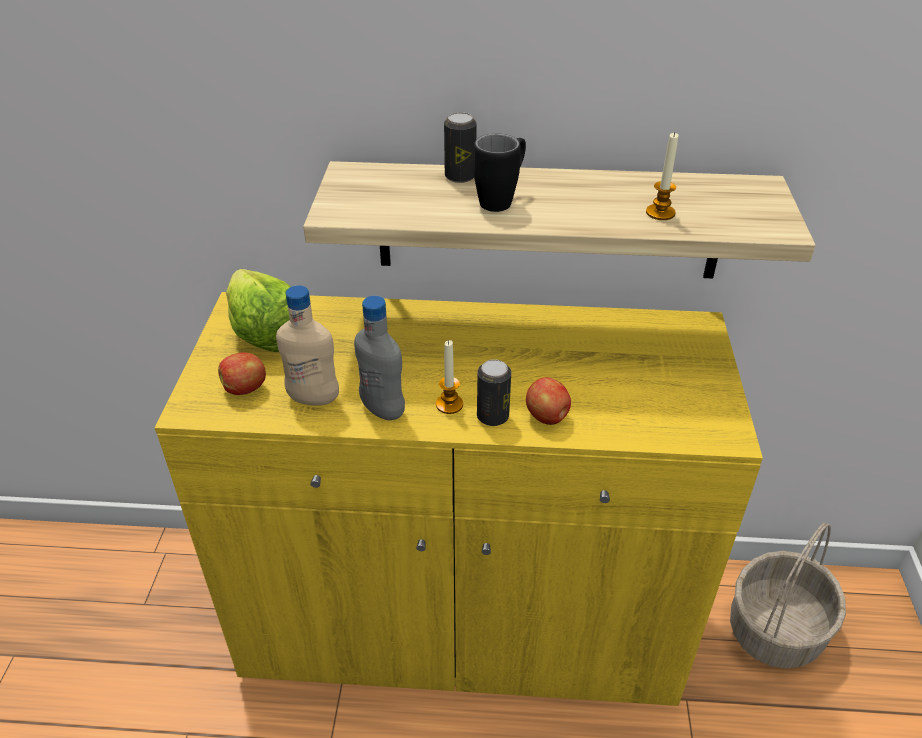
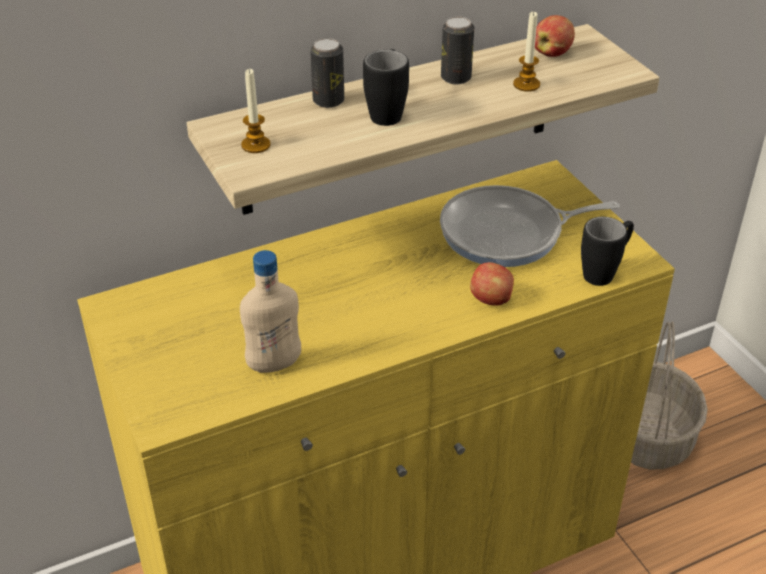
camera: 30 degrees left, 0 degrees up
(245, 388) = (198, 381): apple -> apple (552, 53)
(266, 333) = (166, 322): lettuce -> none
(383, 409) = (347, 348): grey bottle -> none
(449, 404) = (401, 321): candle -> candle (256, 145)
(492, 416) = (447, 317): can -> can (456, 78)
(615, 363) = (508, 233): none -> frying pan
(682, 433) = (605, 272): none -> black mug

